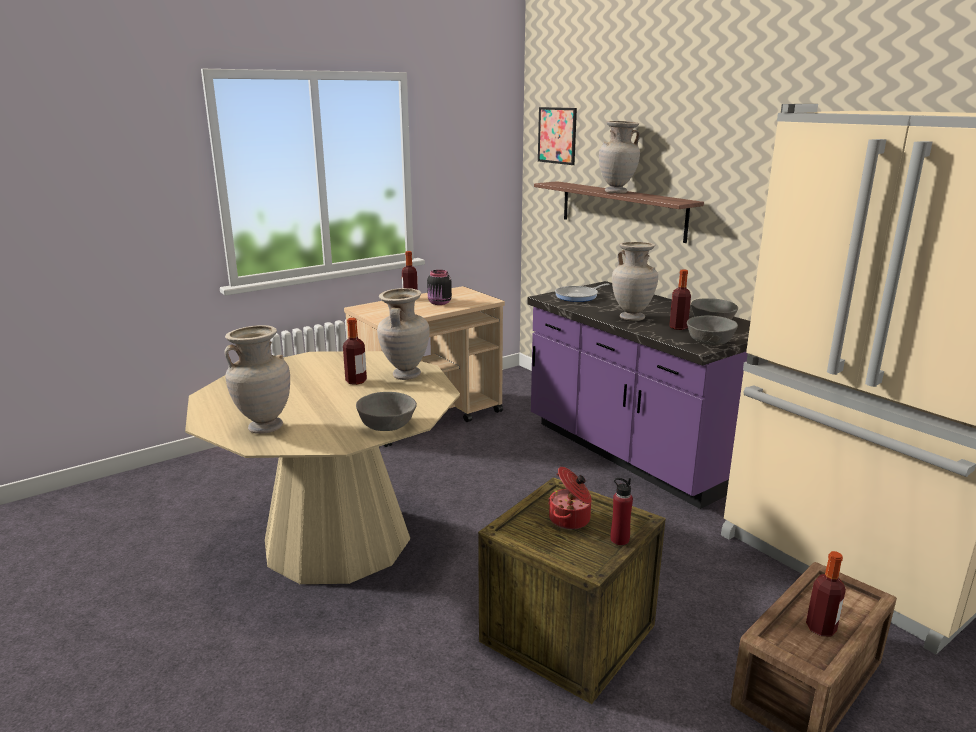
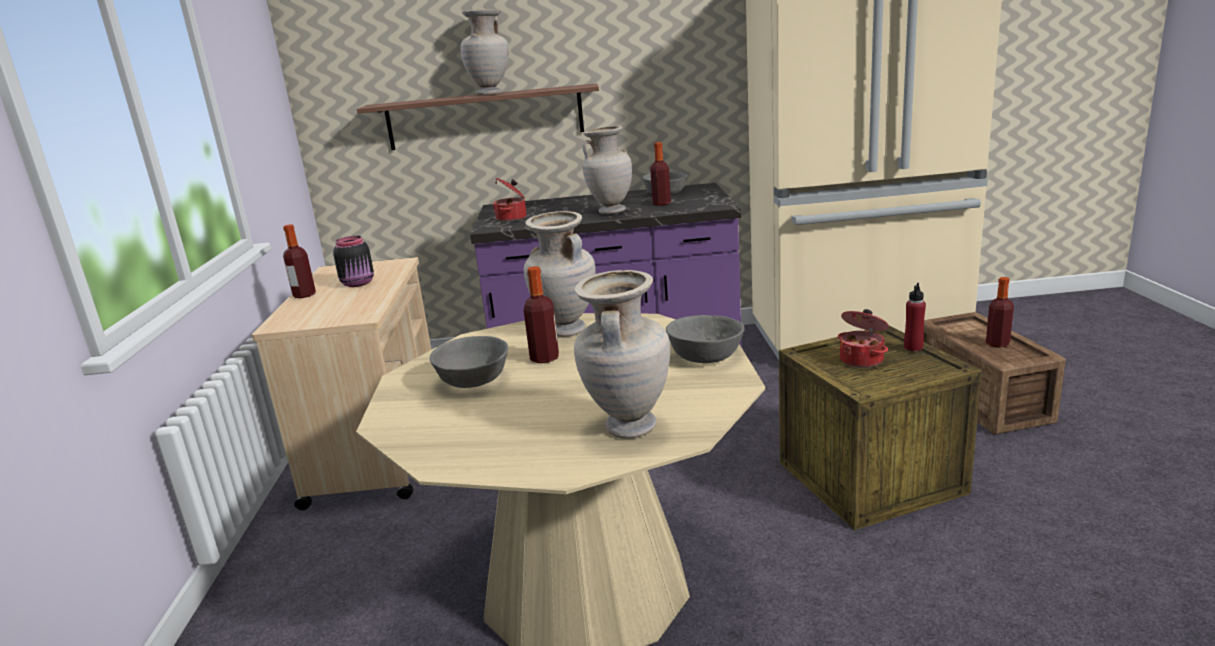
camera: 55 degrees left, 0 degrees up
(557, 135) = (352, 45): picture -> none
(578, 296) = (512, 218): frying pan -> cooking pot
(710, 342) = (711, 201): grey bowl -> grey bowl (474, 380)

